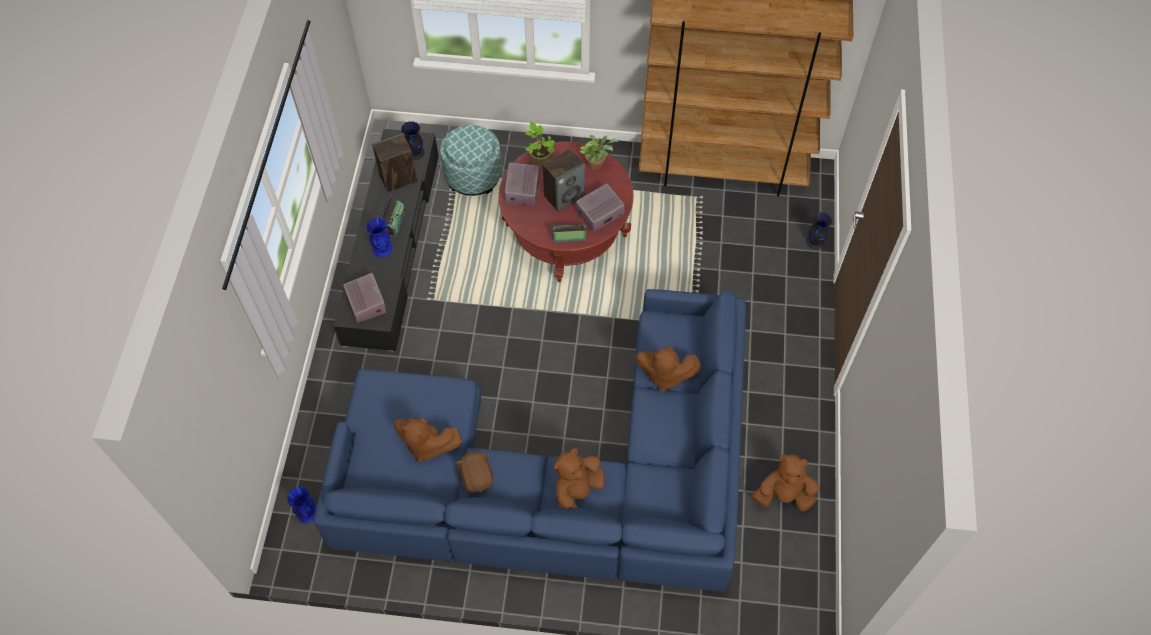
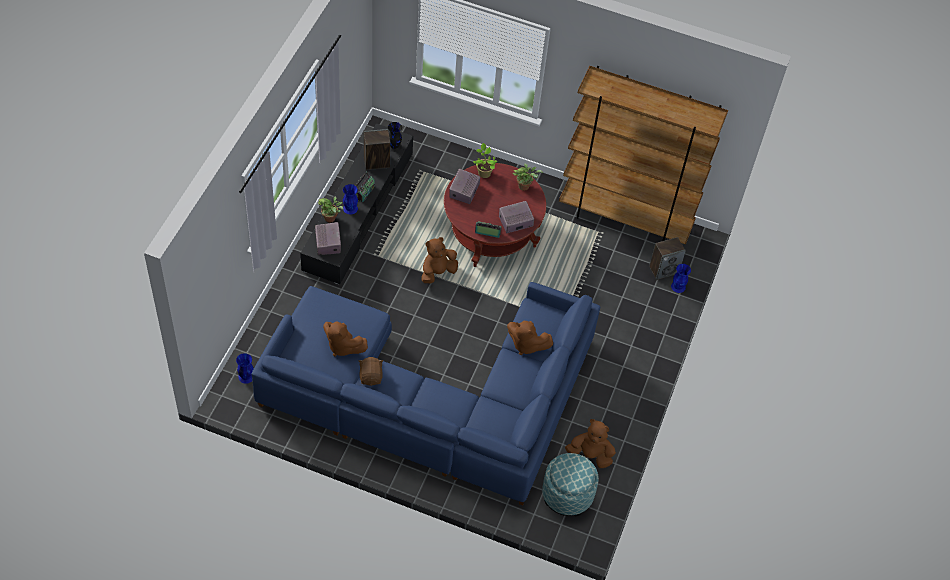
camera: 10 degrees right, 5 degrees down
(361, 268) = (331, 218): none -> potted plant
(473, 175) = (434, 174): ottoman -> ottoman (567, 494)
(564, 196) = (493, 203): speaker -> speaker (663, 270)
(577, 492) = (437, 404): brown plush toy -> brown plush toy (437, 272)
(815, 242) = (678, 287): black vase -> blue vase

